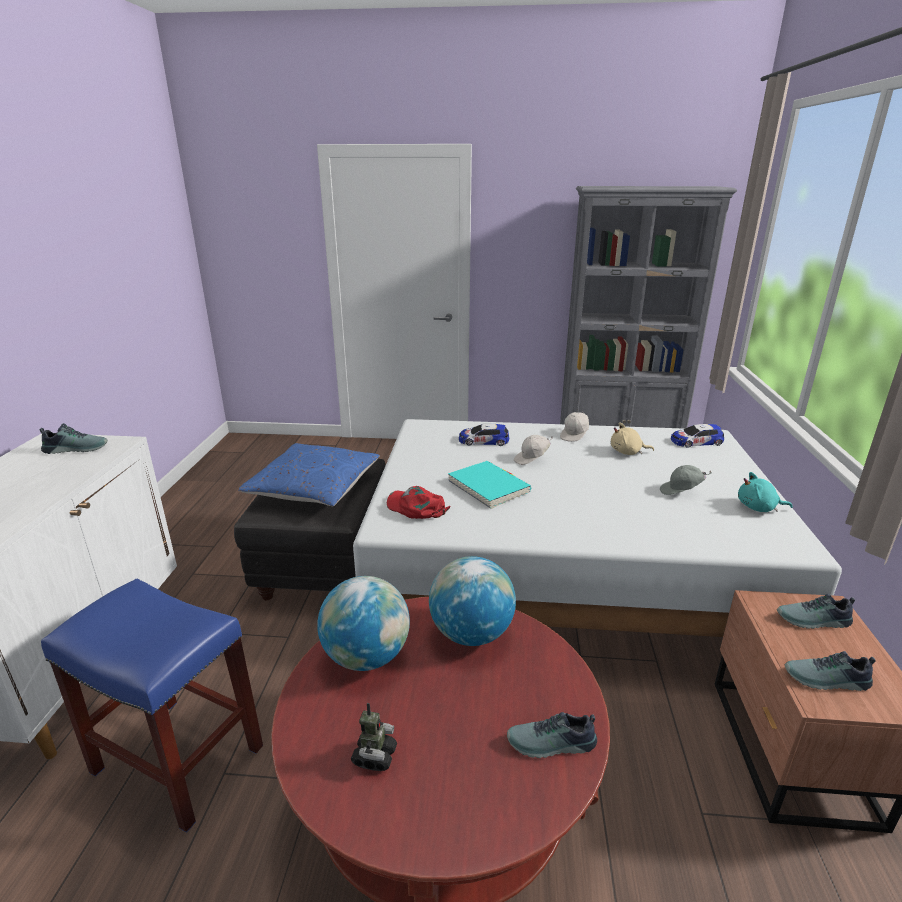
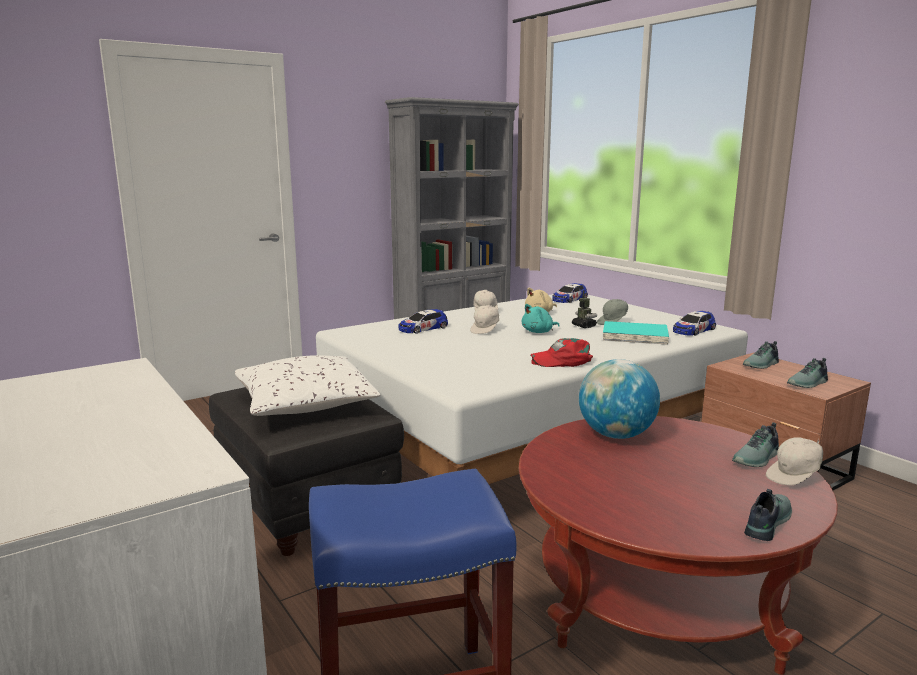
camera: 40 degrees left, 10 degrees down
(77, 448) = (74, 382): shoe -> shoe (765, 522)
(314, 488) = (305, 404): blue pillow -> white pillow
(366, 656) = (577, 472): globe -> none
(374, 756) = (688, 510): toy robot -> toy robot (583, 326)
(416, 508) = (462, 374): red cap -> red cap (562, 361)
(488, 487) = (489, 350): turquoise book -> turquoise book (634, 336)
(546, 793) = (795, 477): none -> white cap
(758, 508) = (666, 319): turquoise plush toy -> turquoise plush toy (539, 332)
(759, 538) = (693, 330): none -> toy car

